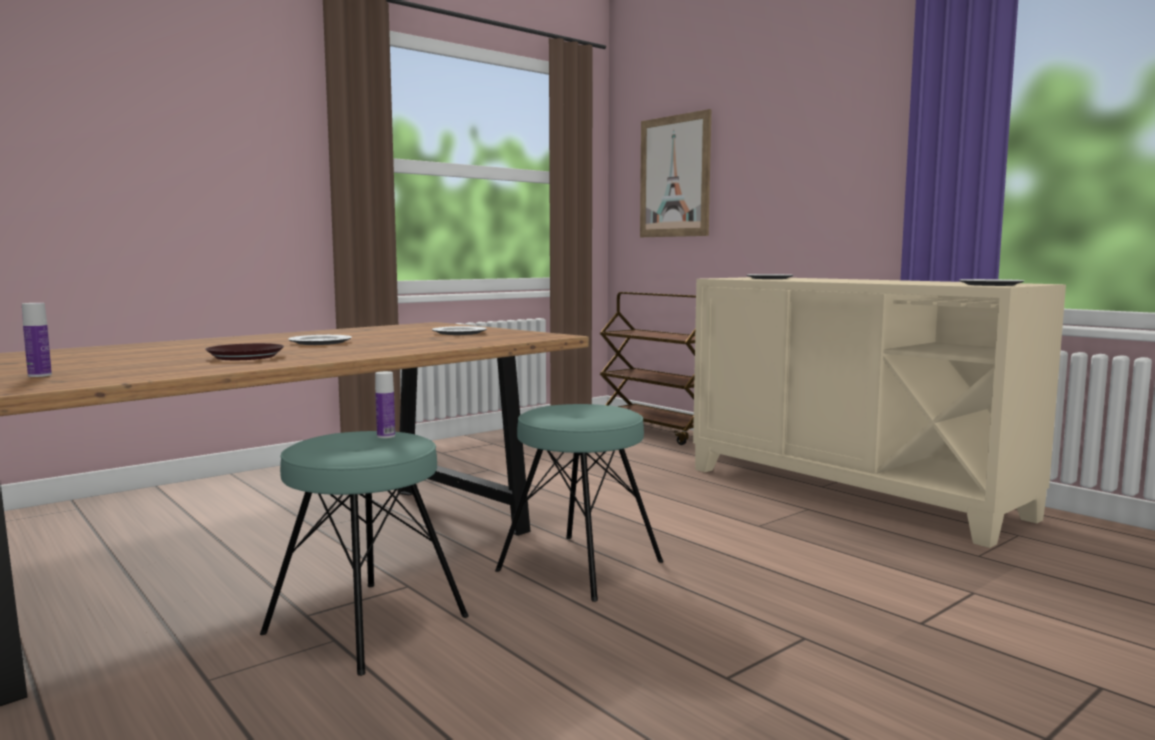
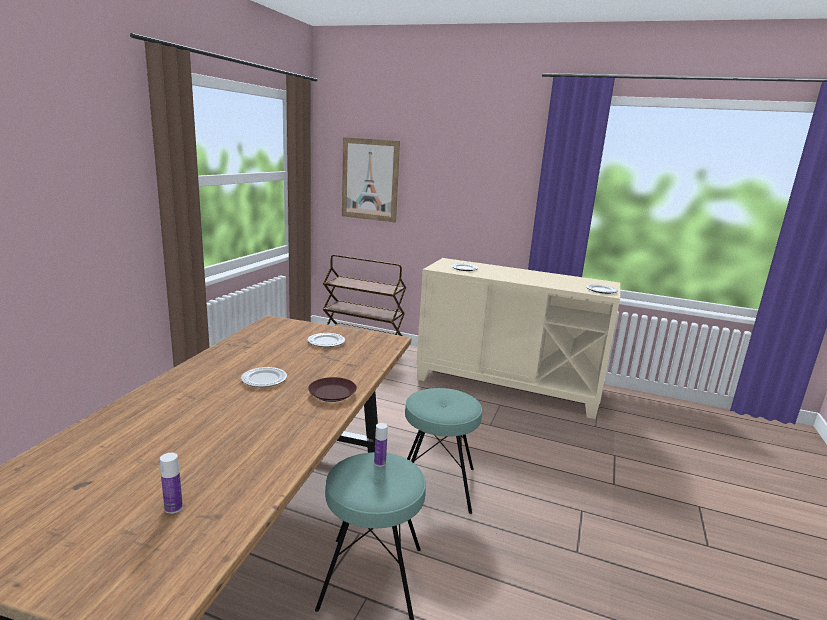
camera: 30 degrees left, 10 degrees up
(245, 357) = (264, 425): brown plate -> brown plate (332, 393)

